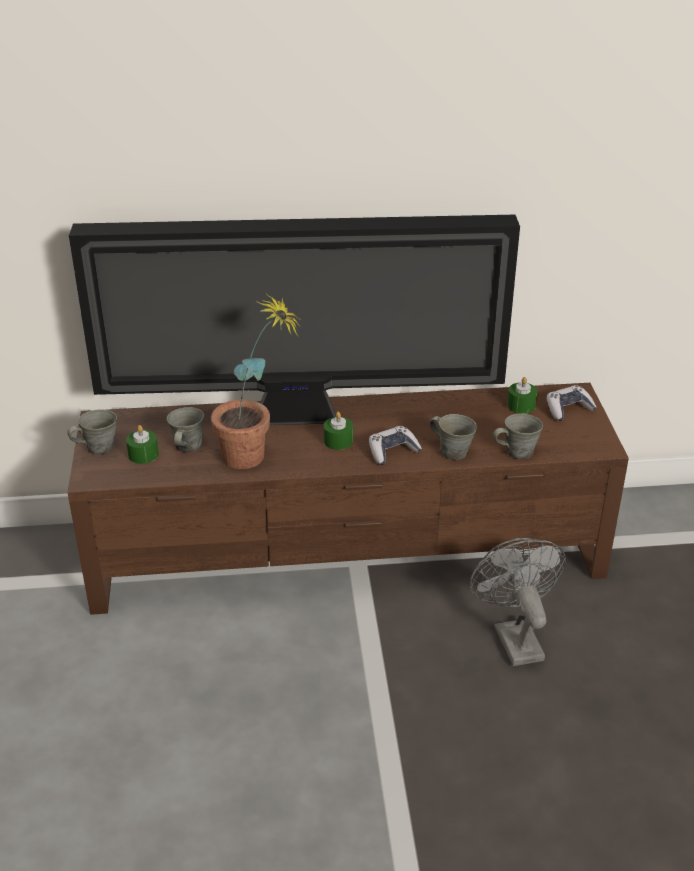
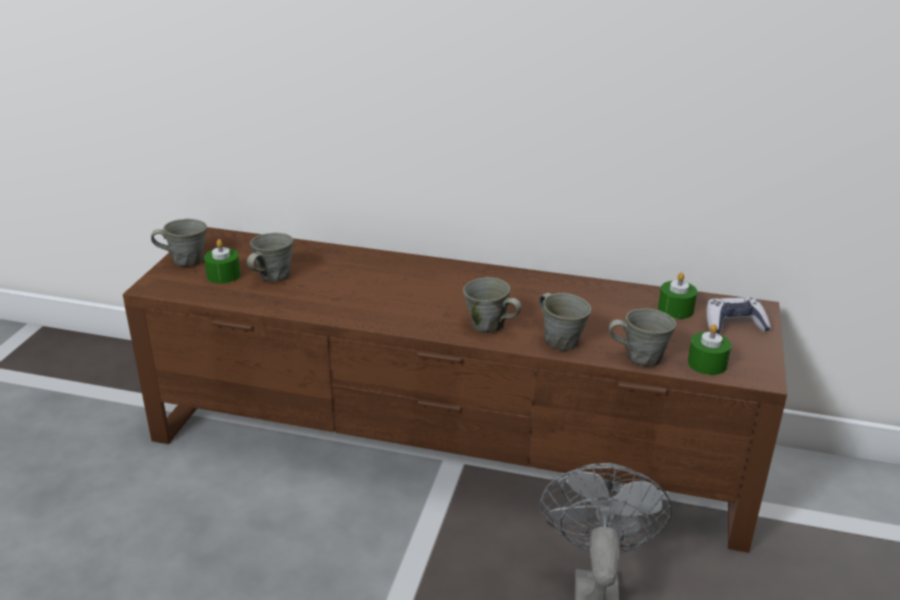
camera: 20 degrees right, 5 degrees down
(256, 457) = (335, 301): potted plant -> none
(301, 417) = (412, 272): television -> none
(338, 441) = (435, 303): green candle -> green candle (707, 363)
(392, 451) = (489, 326): game controller -> grey mug

